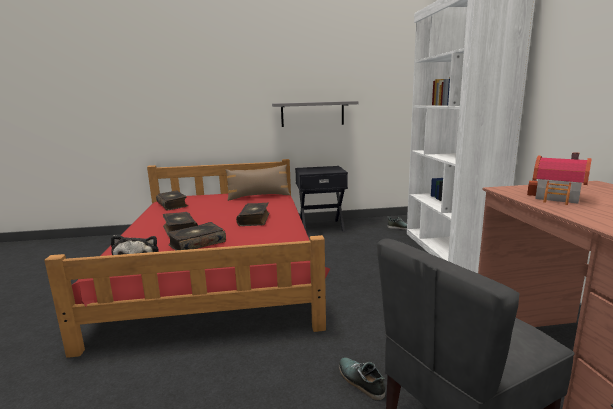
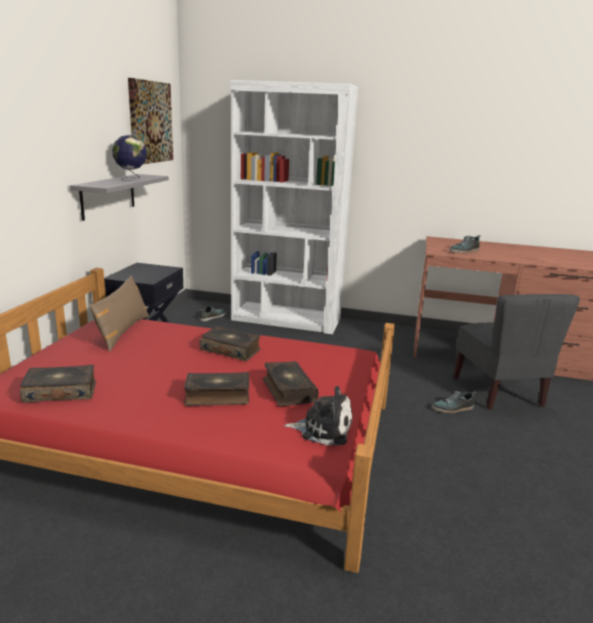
camera: 70 degrees left, 5 degrees up
(322, 101) = (131, 179): none -> globe
(375, 62) = (150, 122): none -> picture
(559, 198) = (464, 251): toy house -> shoe

